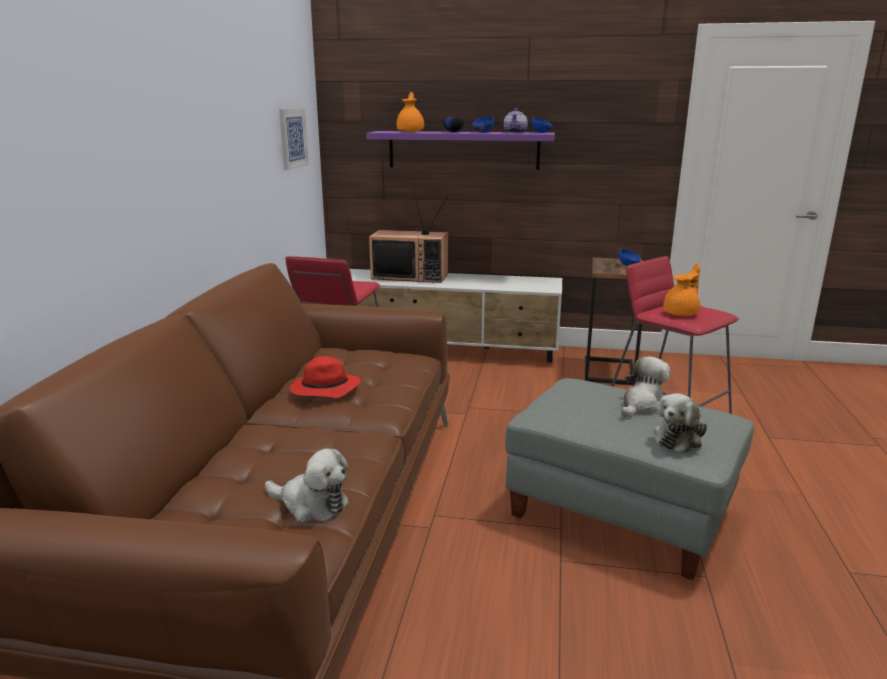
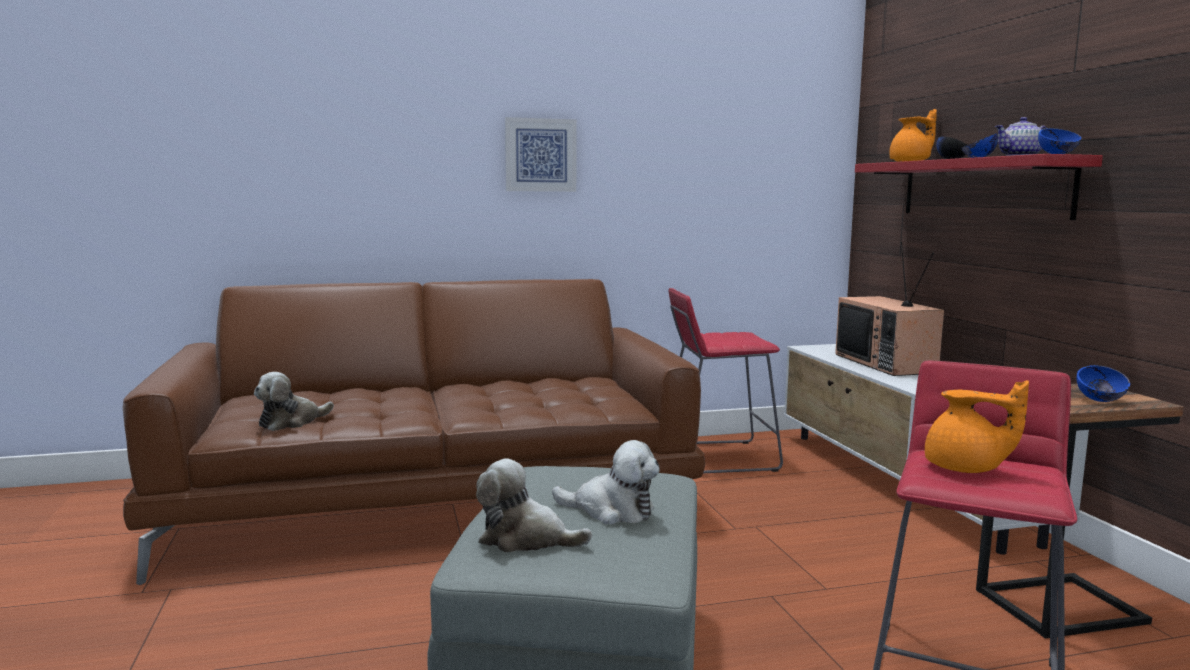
camera: 65 degrees right, 10 degrees down
(292, 138) = (771, 170): picture -> picture (540, 155)
(311, 504) = (291, 422): plush toy -> plush toy turned 45 degrees clockwise
(324, 390) = (497, 390): red hat -> none
(463, 150) = (982, 188): purple shelf -> red shelf

